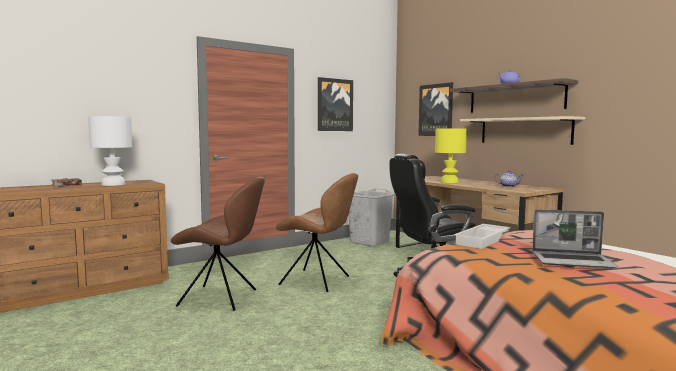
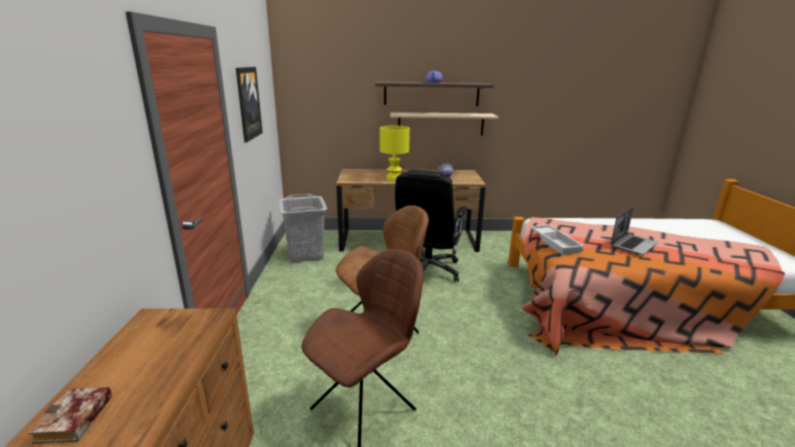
camera: 55 degrees left, 15 degrees up
(113, 184) = (161, 357): white table lamp -> none
(436, 110) = (338, 100): picture -> none

